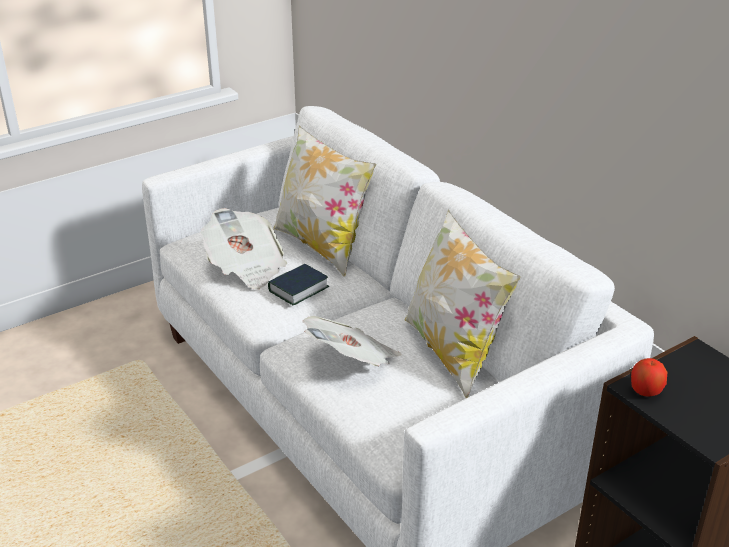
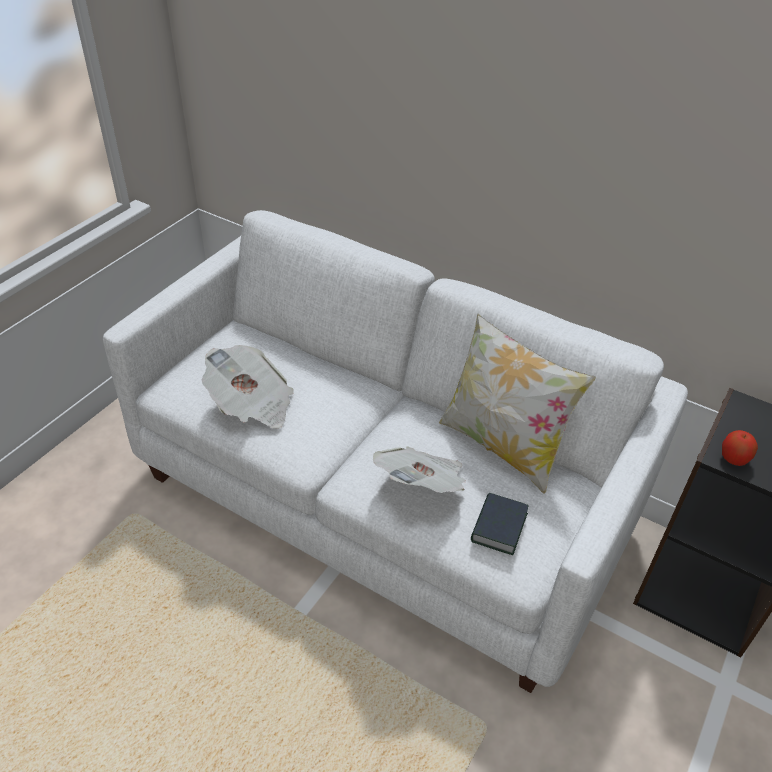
camera: 25 degrees left, 10 degrees up
(298, 289) = (320, 416): book -> book (498, 527)
(322, 246) = (311, 358): pillow -> none

